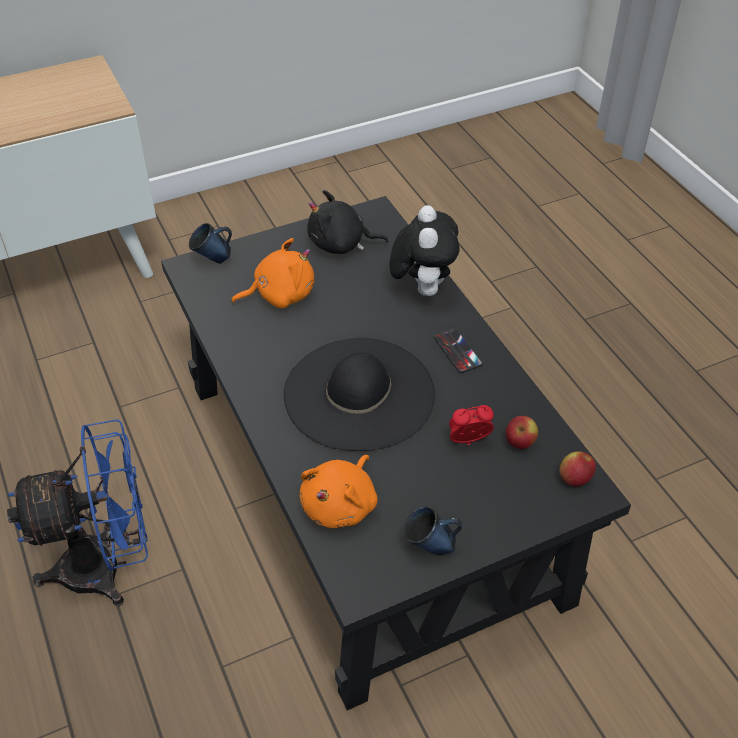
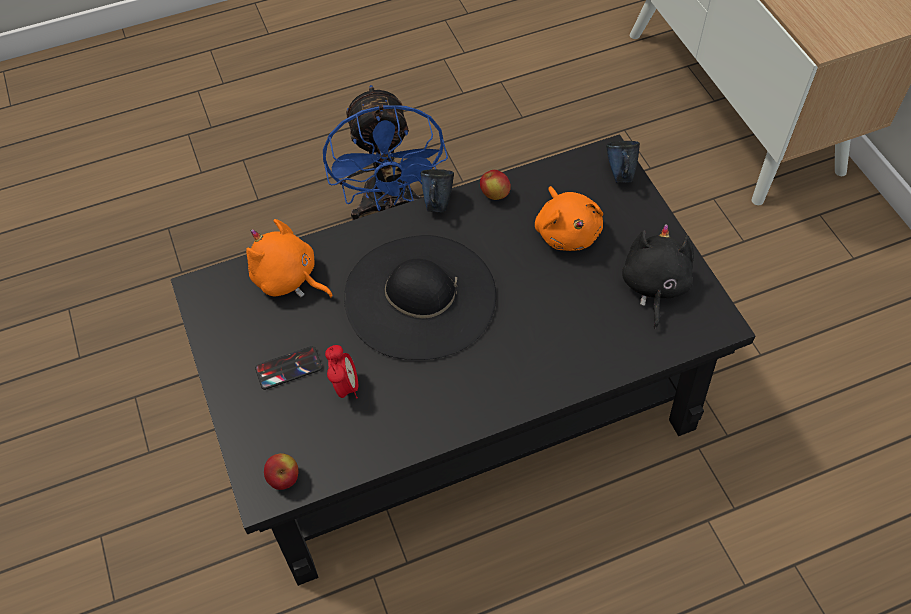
camera: 95 degrees right, 10 degrees up
(422, 288) = (579, 362): plush toy -> none
(431, 549) = (228, 344): blue mug -> blue mug (437, 203)
(457, 351) = (475, 389): phone -> phone (288, 368)
(520, 443) = (338, 433): apple -> apple (495, 194)

